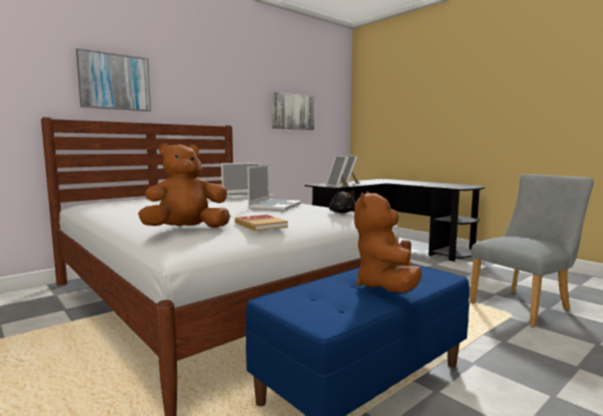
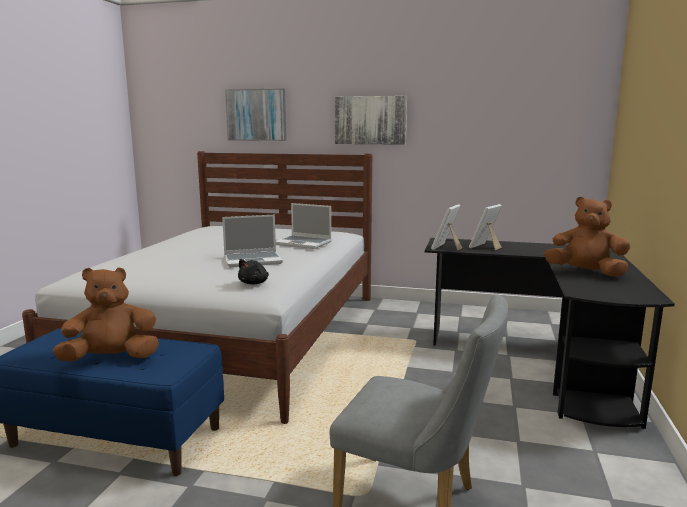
camera: 55 degrees right, 5 degrees up
(187, 230) = (114, 266): brown plush toy -> brown plush toy (585, 273)
(260, 225) = (149, 276): book -> none
(293, 112) = (479, 130): picture -> picture (370, 120)

